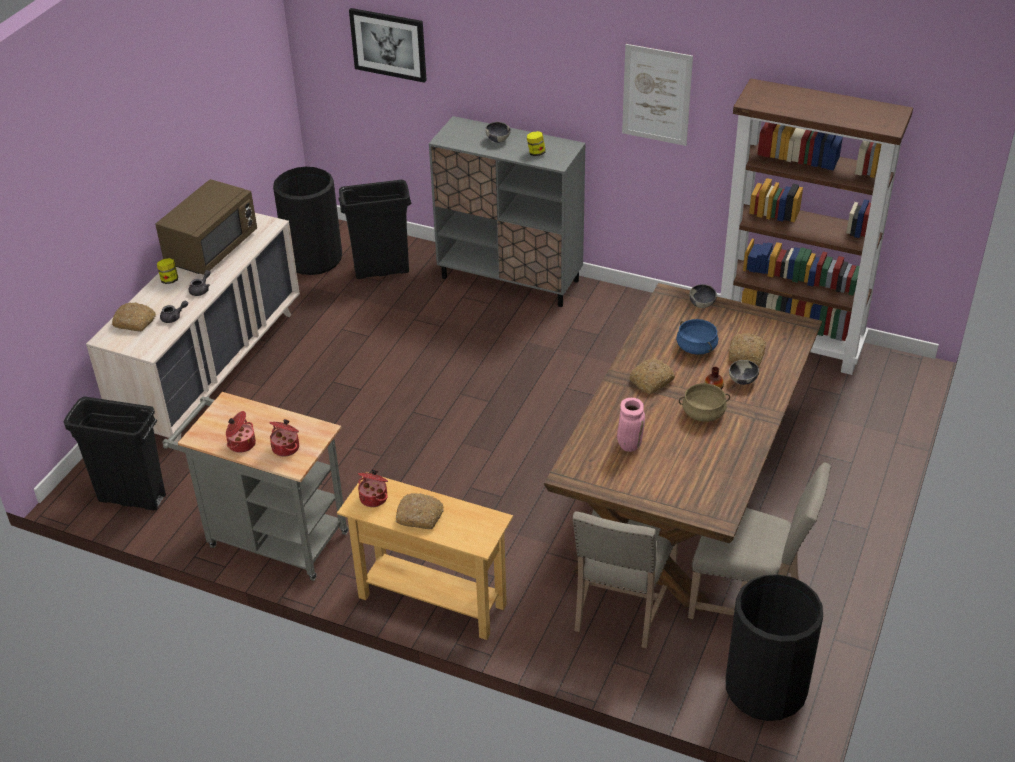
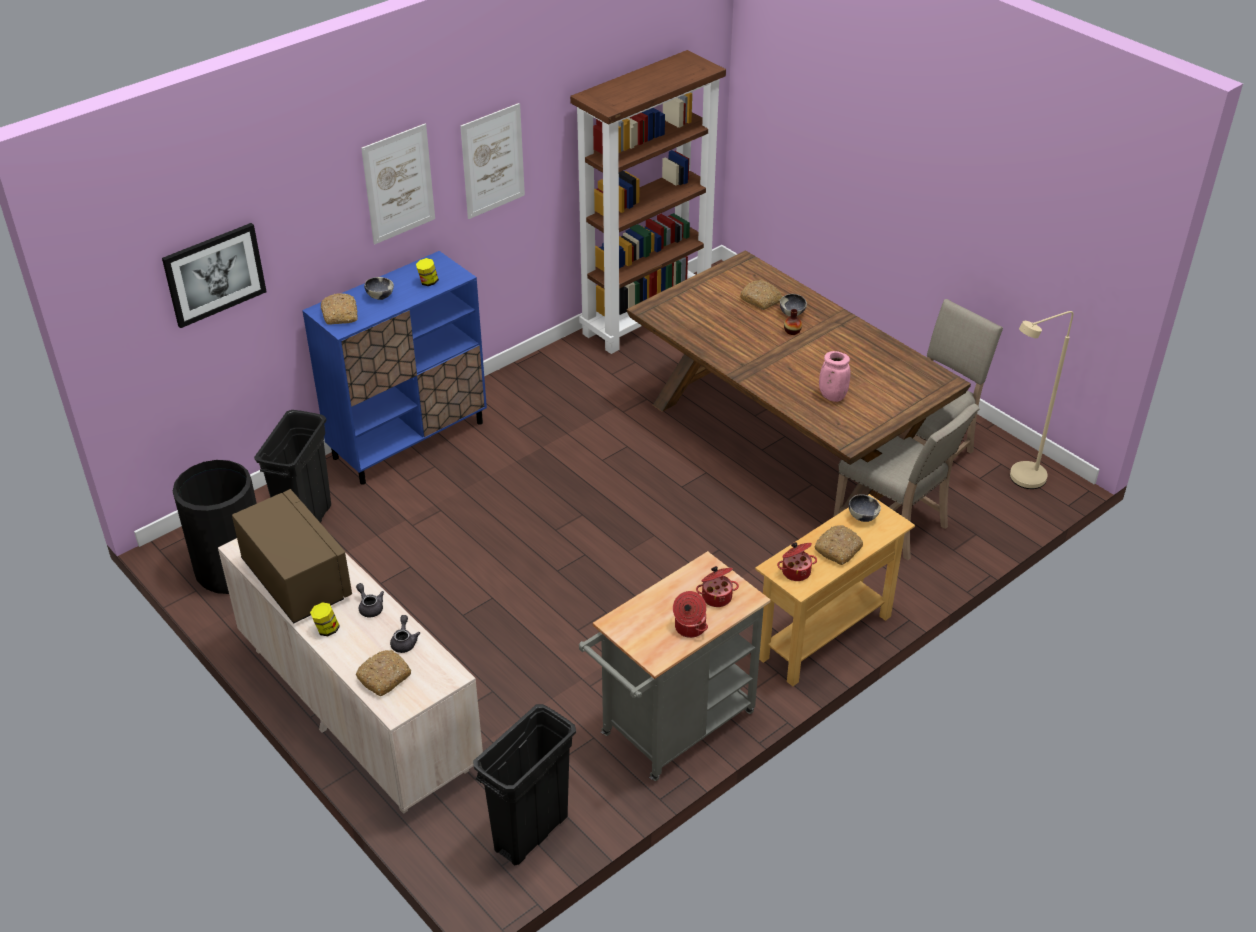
camera: 65 degrees left, 0 degrees up
(510, 279) = (409, 439): grey cabinet -> blue cabinet
(557, 62) = (399, 184): none -> picture
(651, 381) = (759, 358): bread -> bread (340, 315)
(696, 347) = (731, 320): blue cooking pot -> none
(702, 304) = (677, 297): bowl -> bowl (862, 517)
(703, 412) = (818, 346): beige cooking pot -> none
(765, 689) = (1019, 480): black trash can -> beige floor lamp

